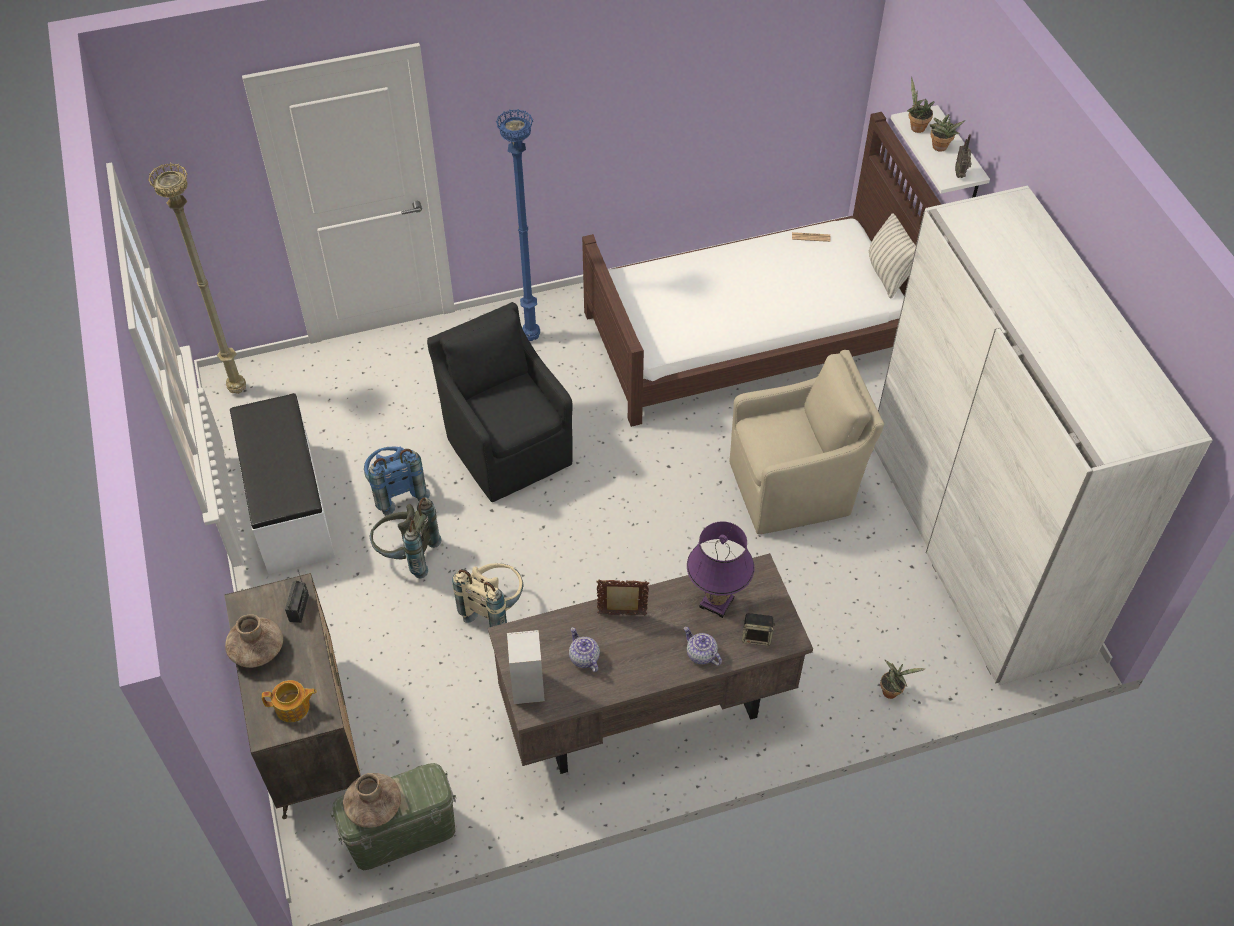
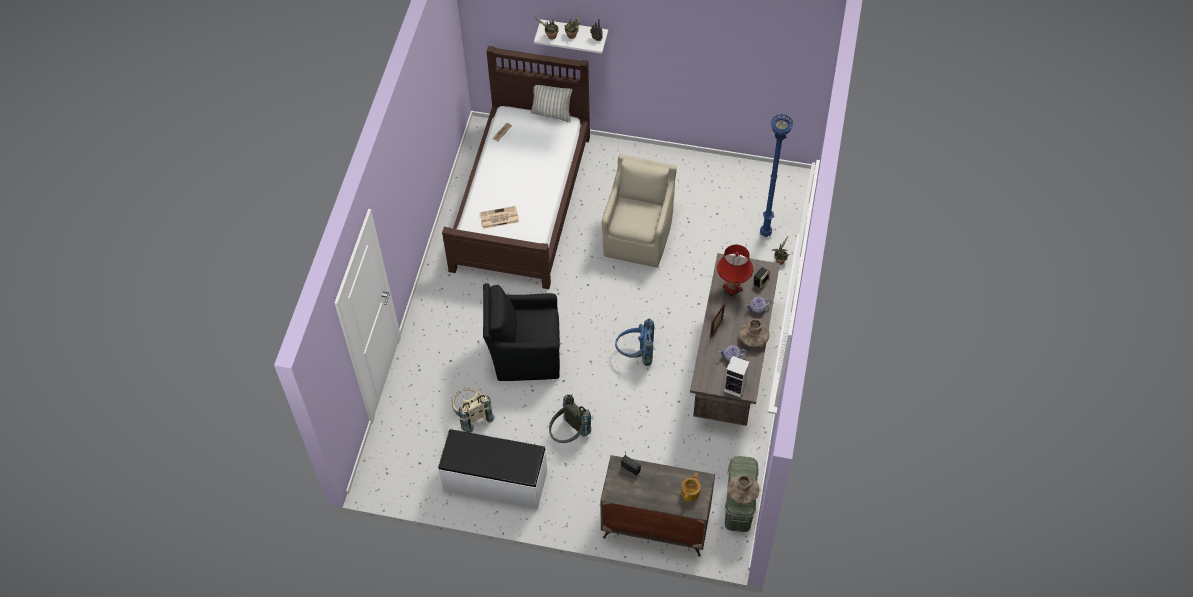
camera: 60 degrees left, 5 degrees up
(238, 390) = (384, 476): beige floor lamp -> none
(257, 650) = (645, 496): brown vase -> brown vase (753, 338)
(396, 491) = (519, 422): blue backpack -> blue backpack (635, 354)
(494, 610) = (630, 407): beige backpack -> beige backpack (471, 415)
(530, 338) = (449, 307): blue floor lamp -> blue floor lamp (765, 234)
(668, 295) = (498, 218): none -> newspaper
(716, 602) = (732, 288): purple table lamp -> red table lamp
(976, 545) = (721, 181): white wardrobe -> none

